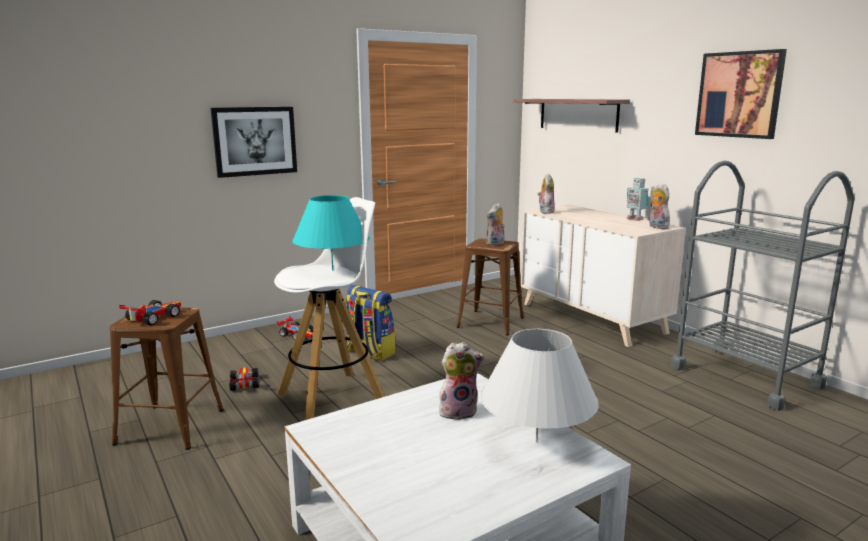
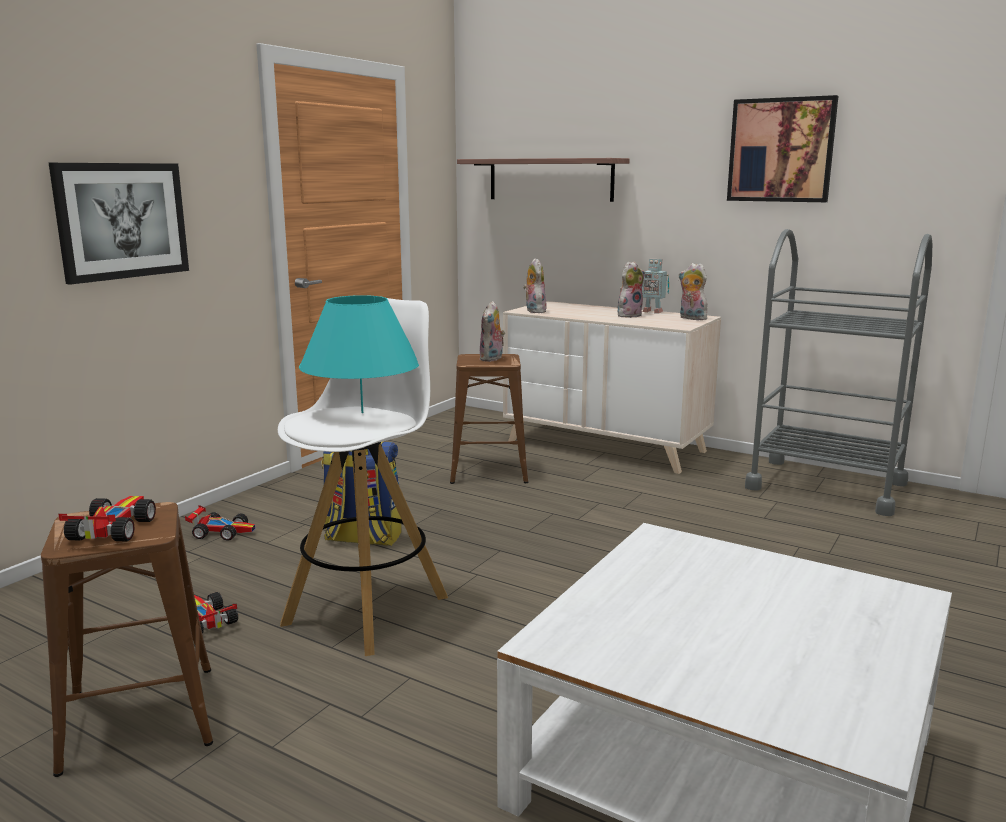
camera: 25 degrees left, 0 degrees up
(459, 411) = (697, 576): plush toy -> plush toy (629, 315)
(536, 441) = (829, 591): white table lamp -> none

